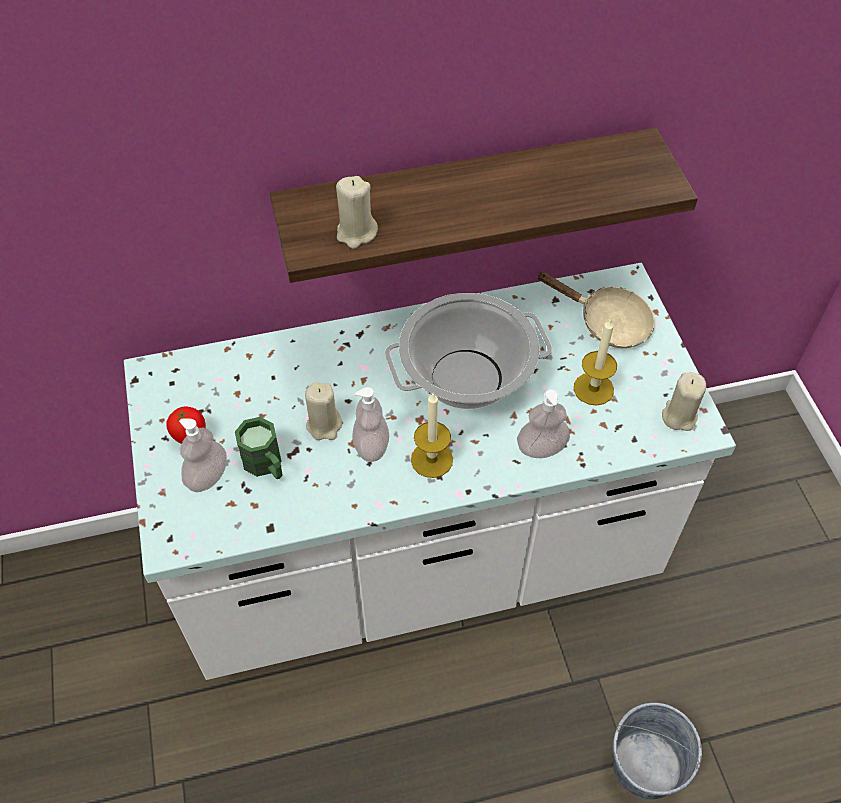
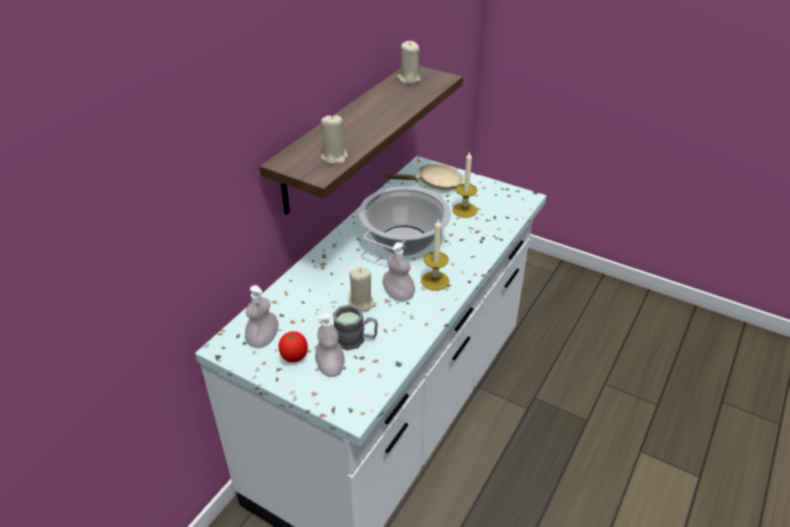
camera: 45 degrees left, 15 degrees down
(266, 465) = (356, 340): green mug -> grey mug
(541, 448) = (475, 244): soap dispenser -> soap dispenser (263, 340)
(646, 765) = (596, 415): grey bucket -> none
(679, 416) = (512, 198): beige candle -> beige candle (409, 79)

